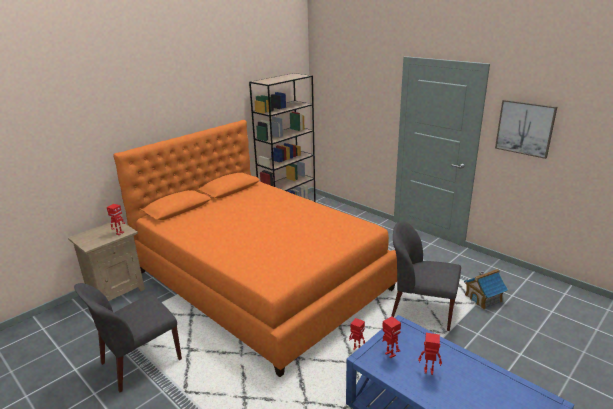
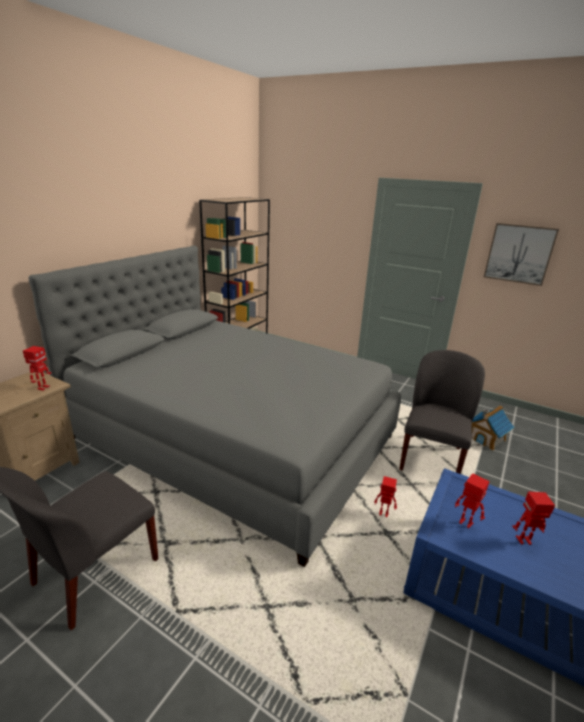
camera: 15 degrees left, 0 degrees up
(261, 280) = (234, 437): orange bed -> grey bed
(421, 310) = (431, 458): grey chair -> grey chair turned 105 degrees clockwise

